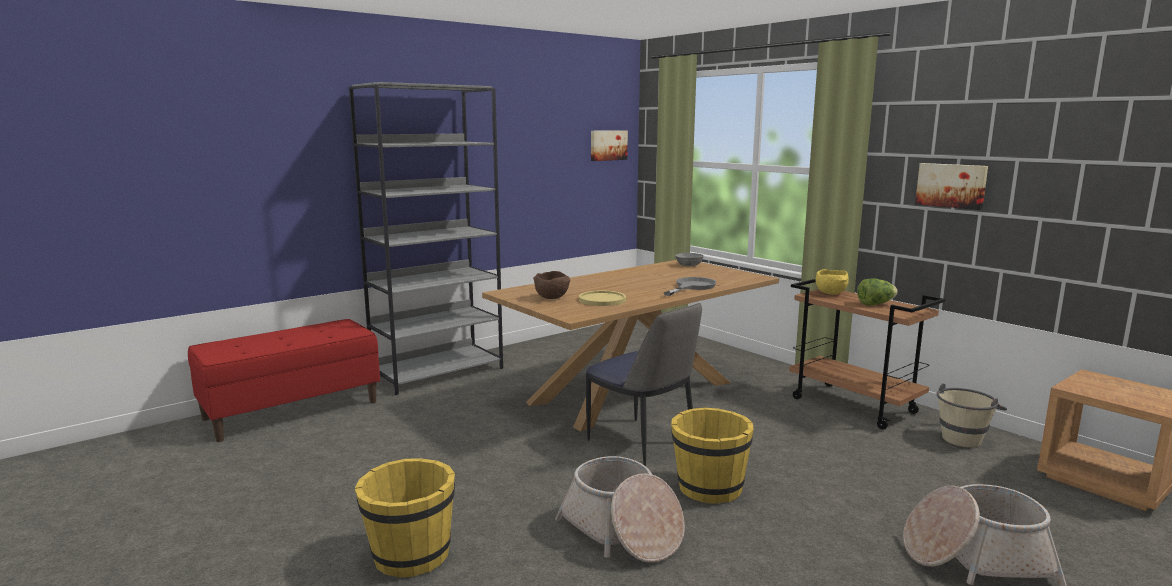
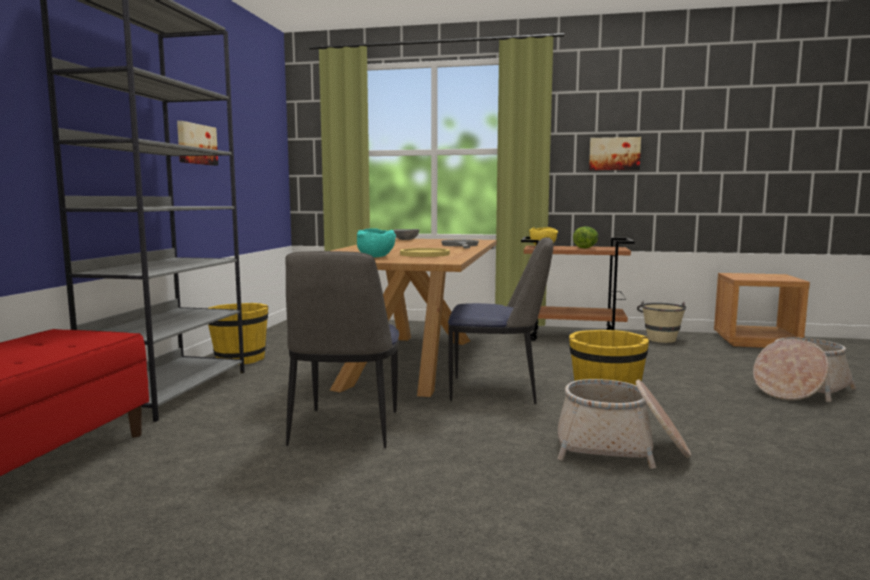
camera: 40 degrees left, 5 degrees down
(410, 555) = (506, 544): yellow bucket -> yellow bucket (239, 359)
(476, 439) = (345, 429): none -> chair
(552, 298) = (376, 257): brown bowl -> turquoise bowl
(608, 145) = (270, 134): picture -> picture (196, 144)

